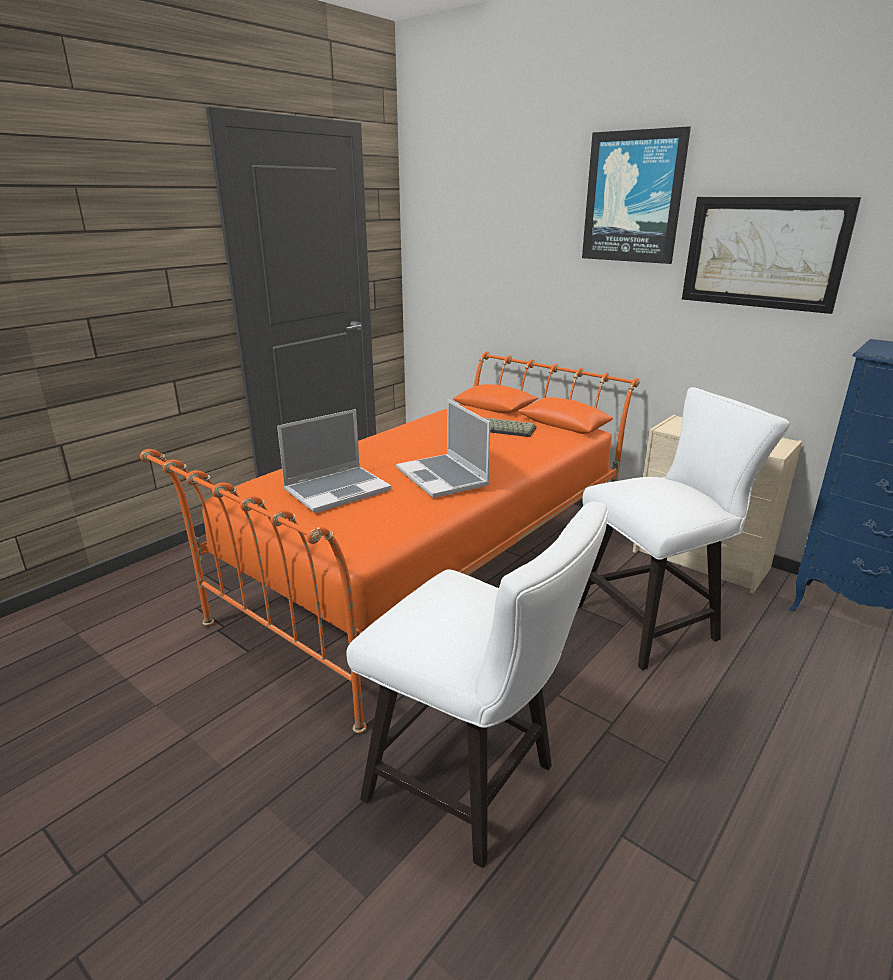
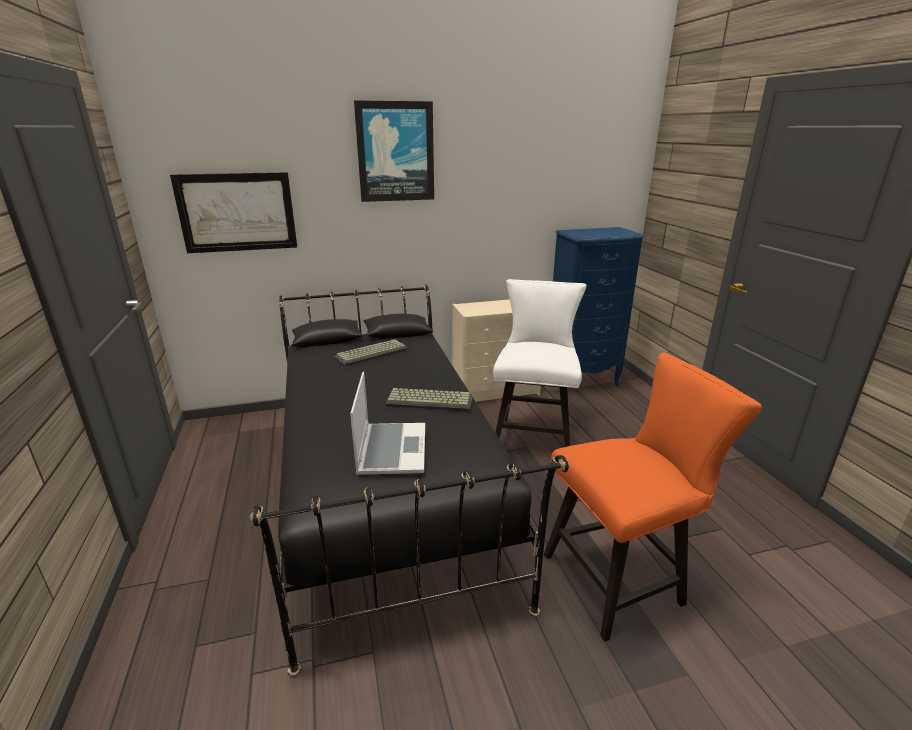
camera: 55 degrees left, 0 degrees up
(432, 572) = (385, 491): orange bed -> black bed
(443, 478) = (430, 400): laptop -> keyboard
(472, 786) = (621, 578): white chair -> orange chair
(763, 253) = (491, 186): picture -> picture (237, 212)

